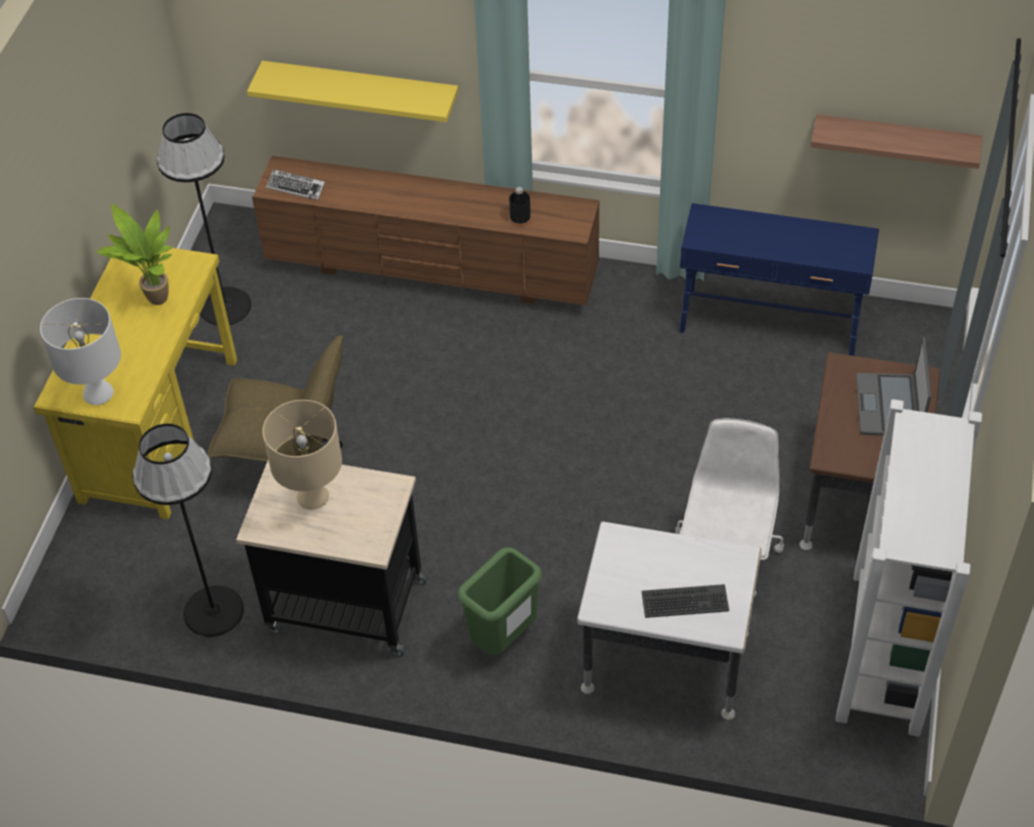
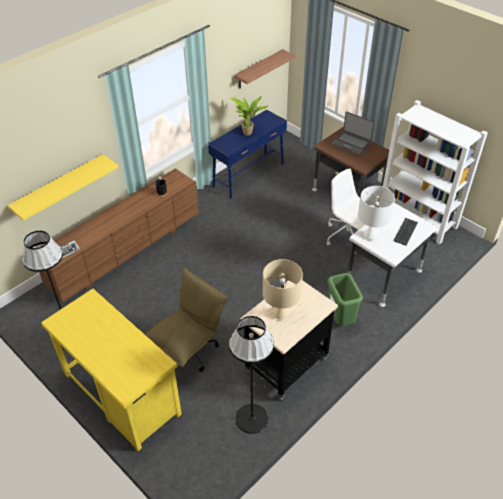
camera: 60 degrees left, 5 degrees down
(99, 396) = (143, 372): white table lamp -> white table lamp (370, 236)
(155, 300) = (99, 324): potted plant -> potted plant (247, 134)

